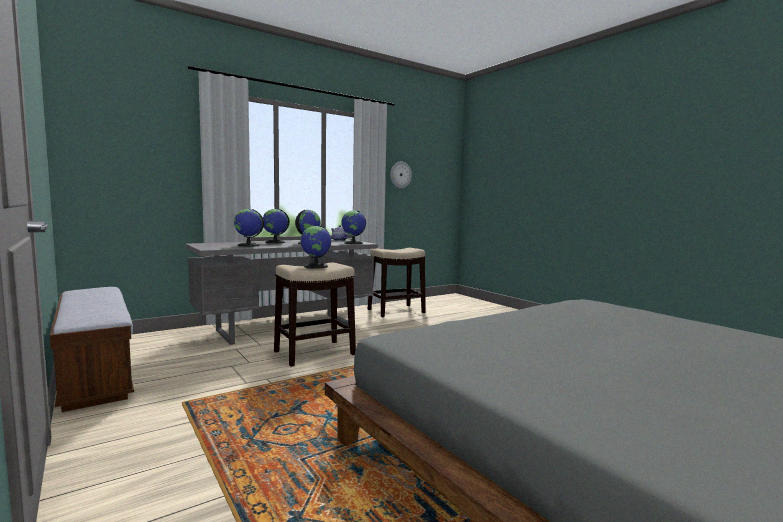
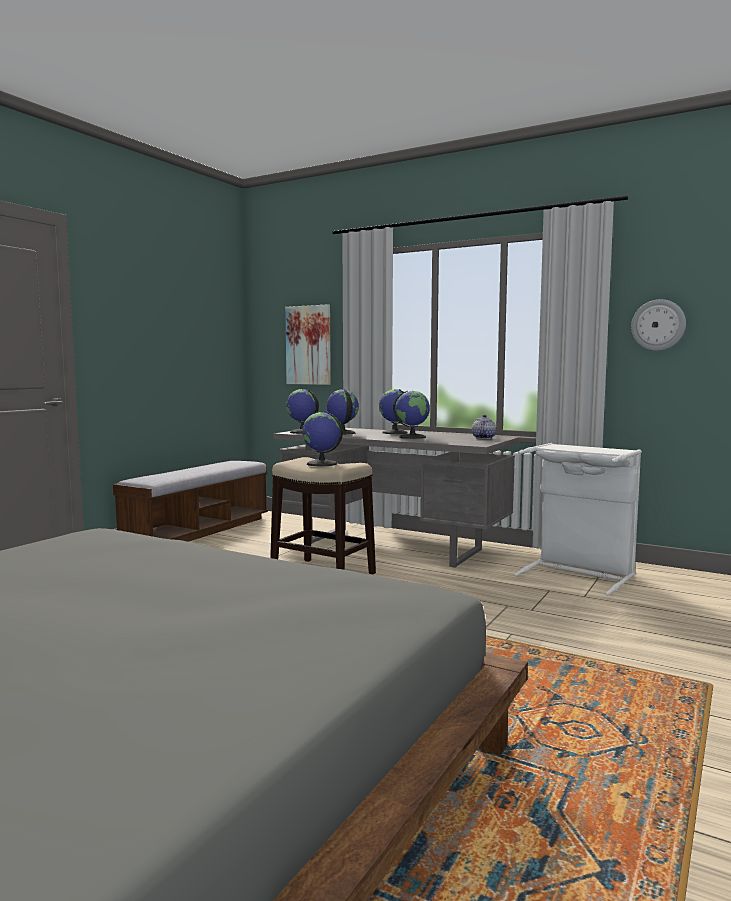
camera: 65 degrees right, 0 degrees up
(148, 167) = (309, 345): none -> picture
(353, 243) = (463, 442): globe -> globe (302, 432)
(396, 311) = (579, 573): stool -> white laundry basket

